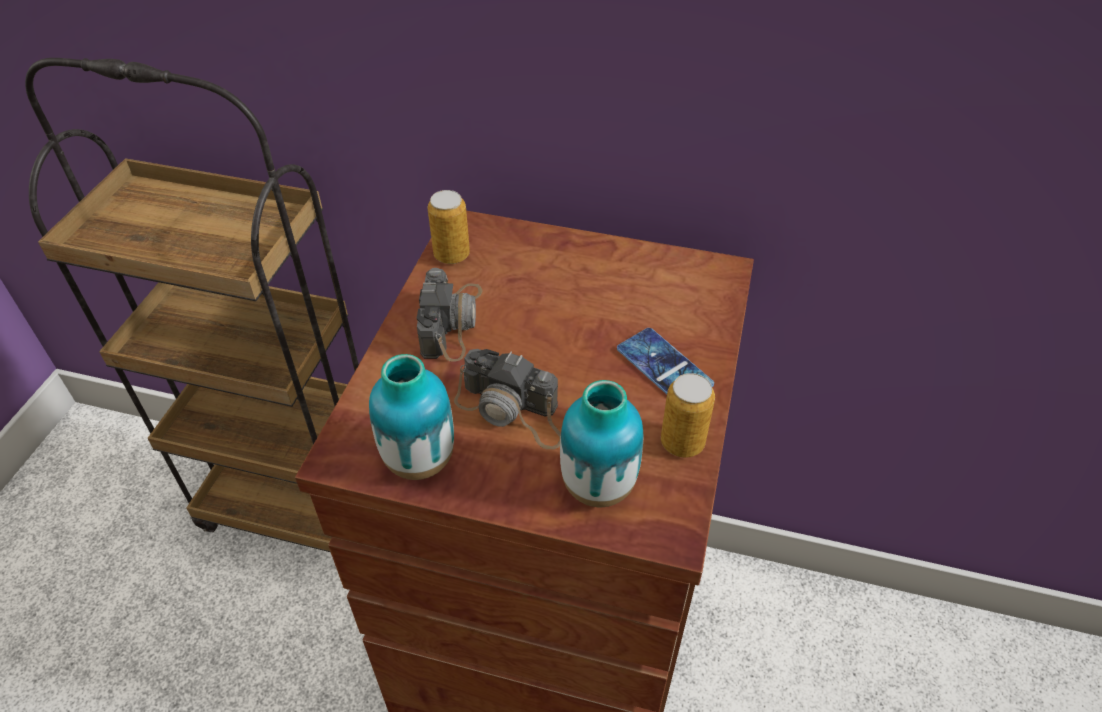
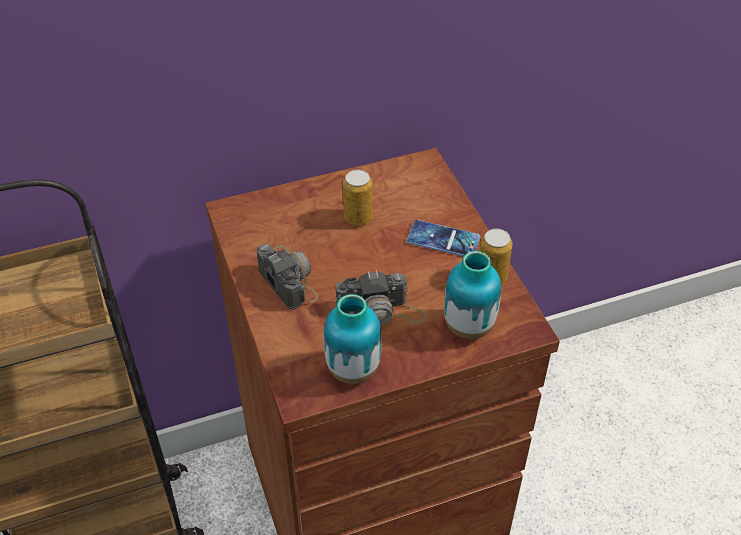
camera: 35 degrees left, 0 degrees up
(452, 255) = (243, 234): can -> can (358, 218)

